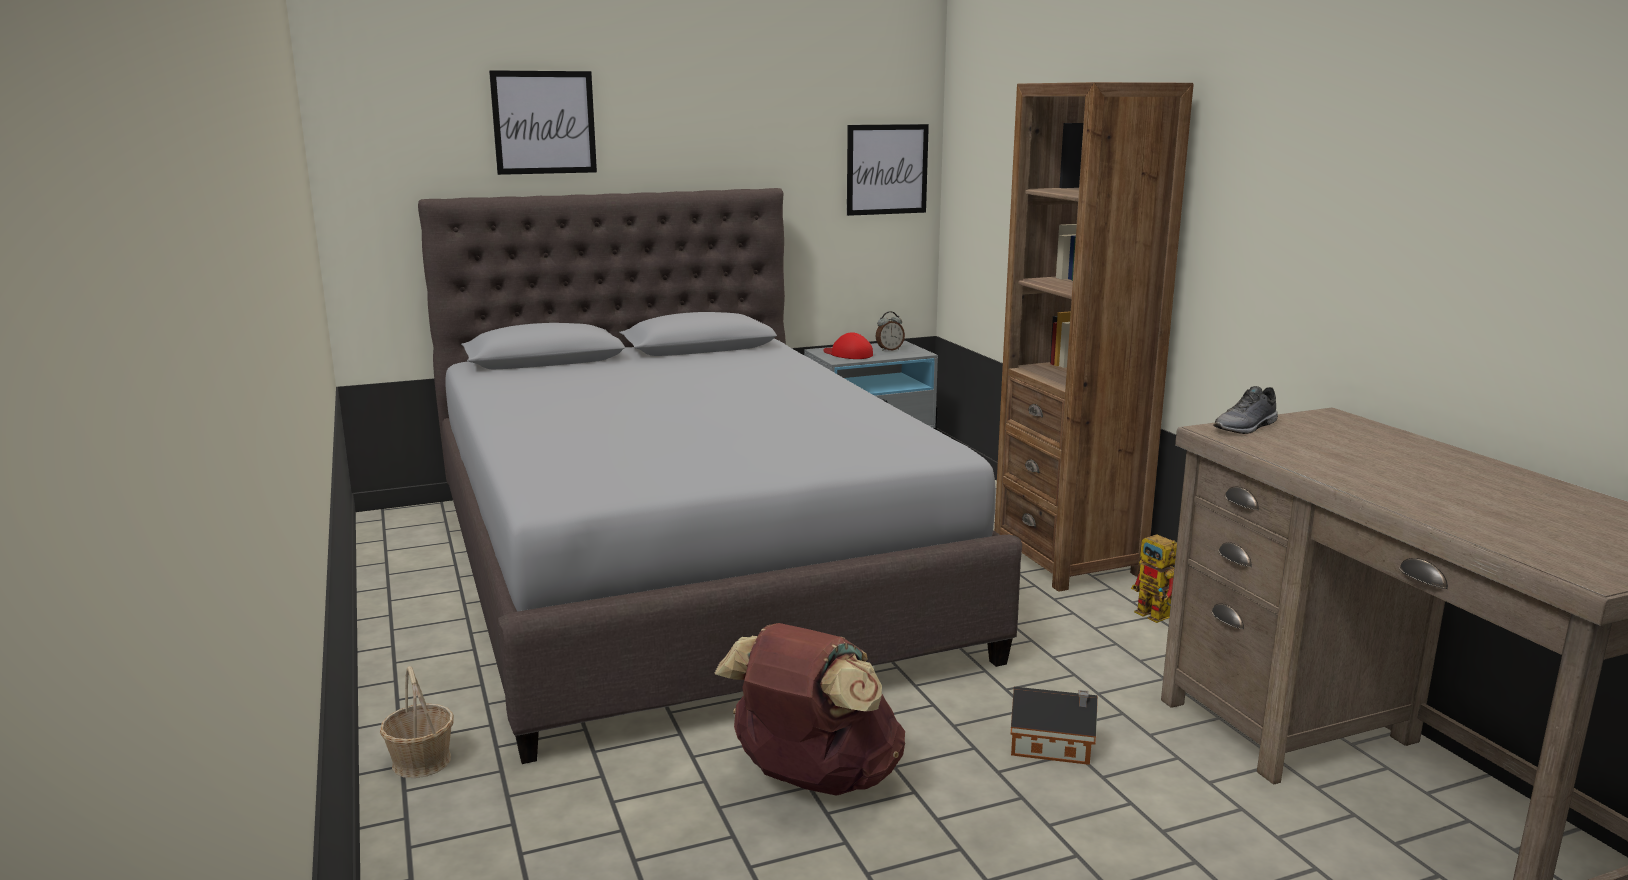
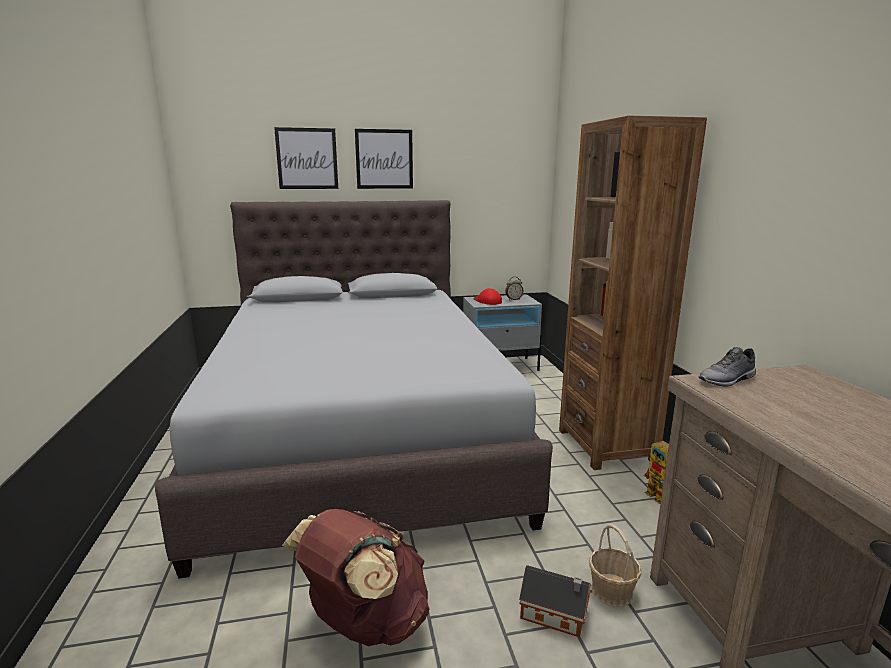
camera: 10 degrees right, 0 degrees up
(421, 762) = (118, 567): basket -> basket (611, 591)
(887, 169) = (517, 190): picture -> picture (384, 159)

